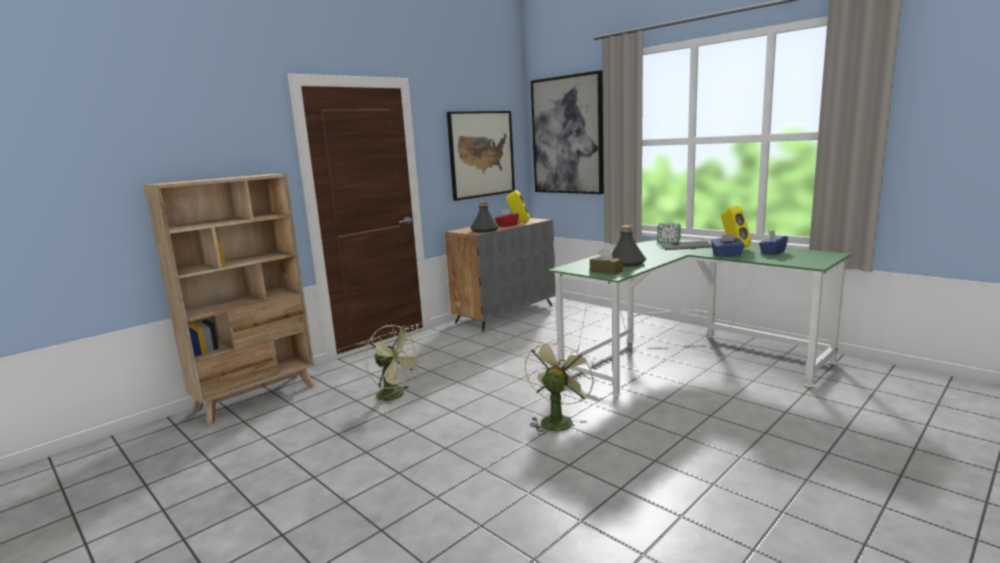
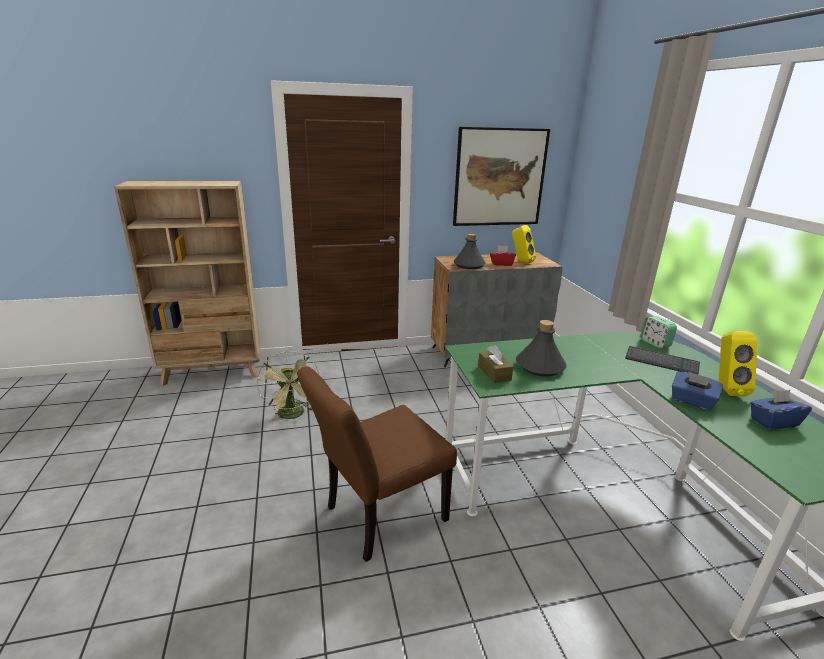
camera: 30 degrees right, 10 degrees up
(557, 420) = (378, 517): green fan -> brown chair
(567, 135) = (608, 168): picture -> none

